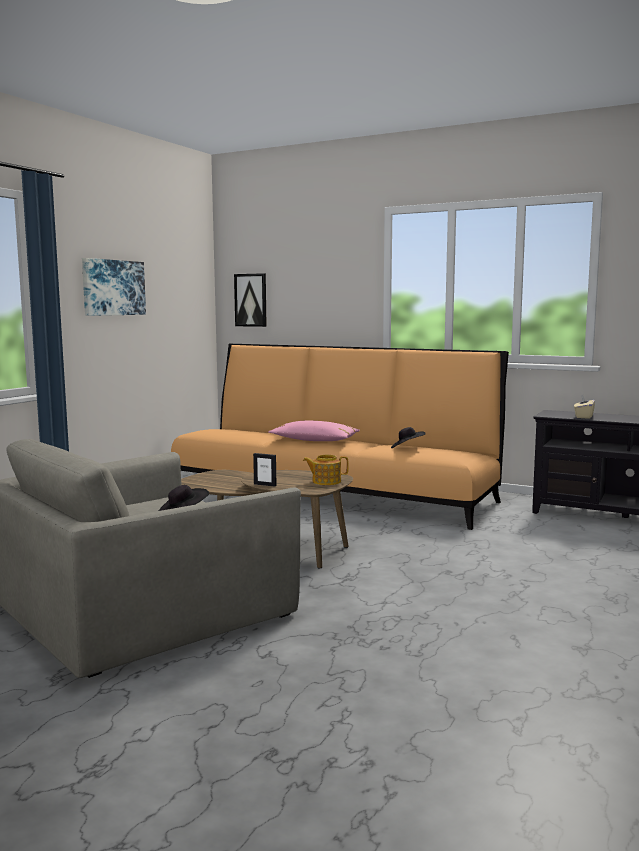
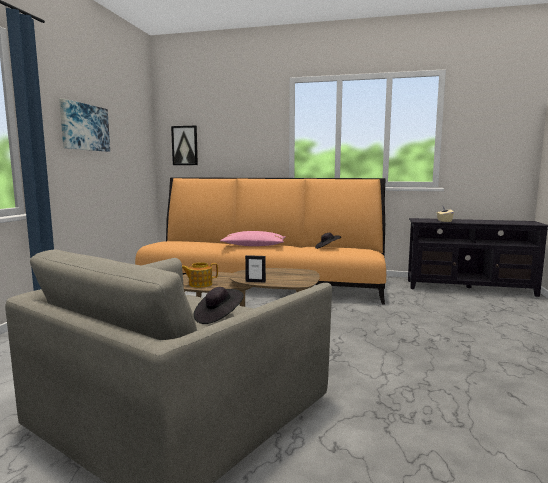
camera: 15 degrees left, 0 degrees up
(325, 481) = (300, 276): teapot -> teapot (200, 284)

